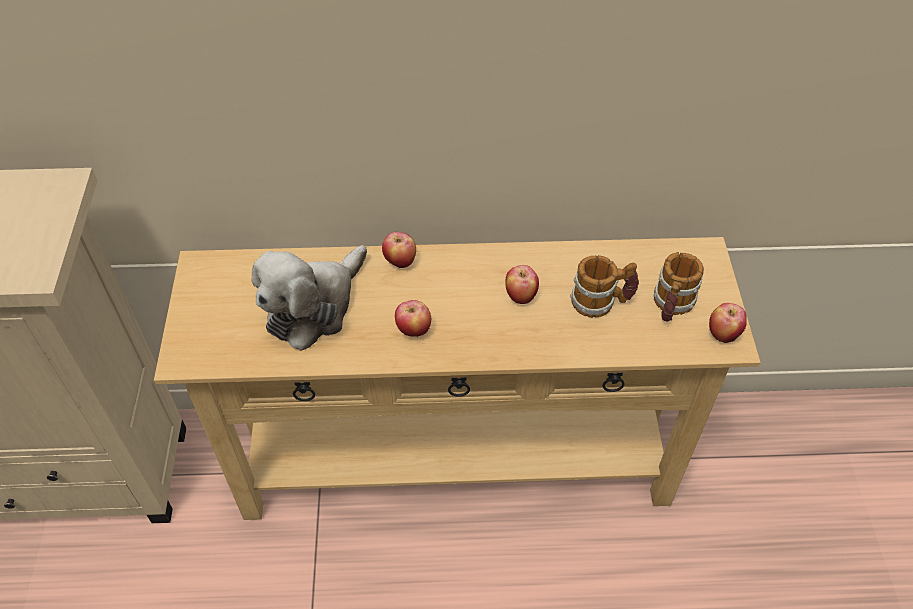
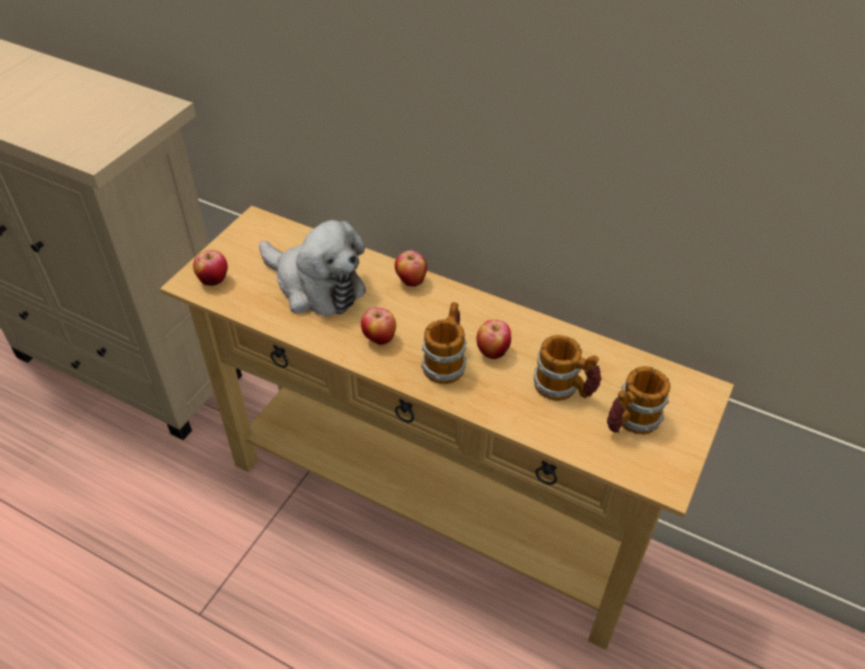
camera: 30 degrees right, 5 degrees down
(314, 306) = (315, 286): plush toy -> plush toy turned 120 degrees counterclockwise
(488, 323) = (446, 361): none -> mug
(722, 334) = (664, 469): apple -> apple (214, 280)

